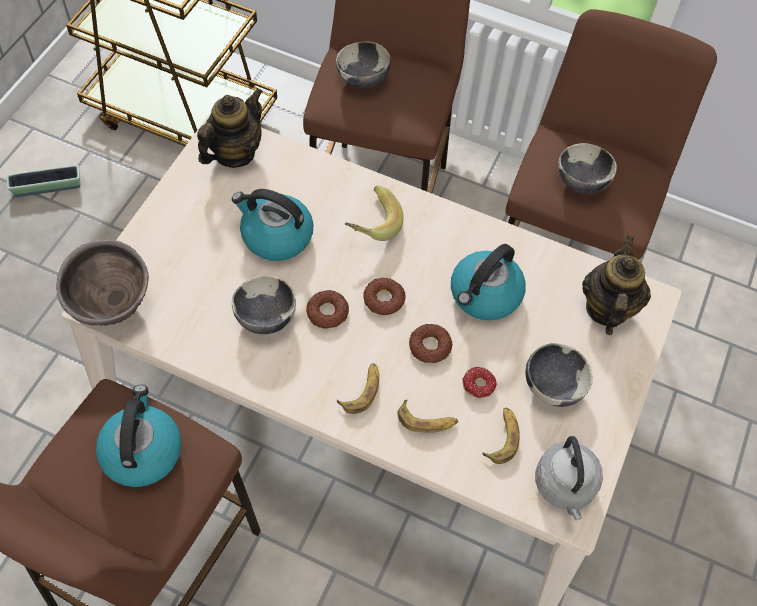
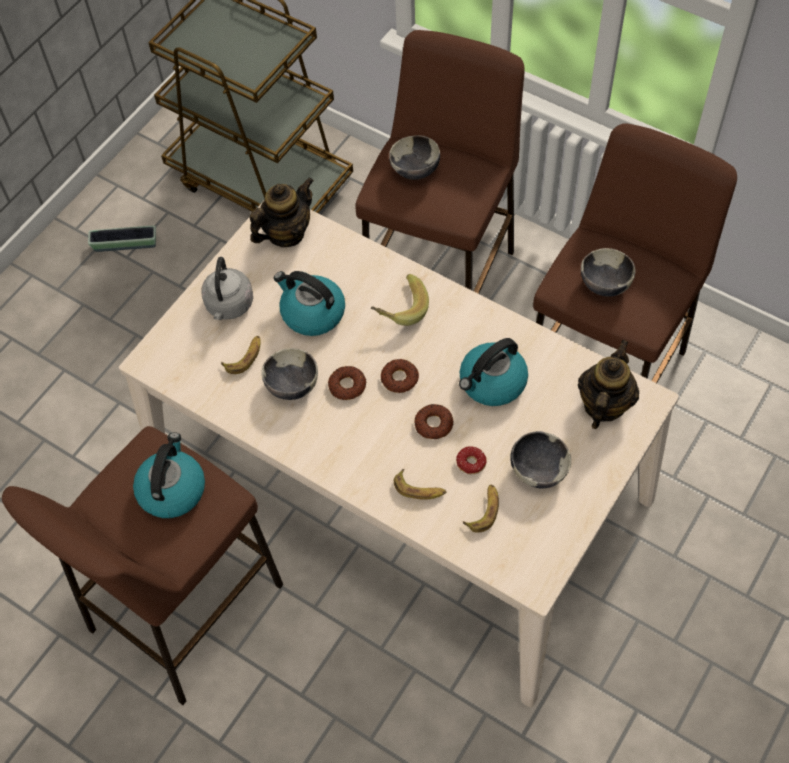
camera: 15 degrees right, 0 degrees up
(112, 305) = (161, 363): brown bowl -> none
(362, 390) = (366, 457): banana -> banana (244, 357)
(564, 487) = (531, 559): grey kettle -> grey kettle (229, 306)

